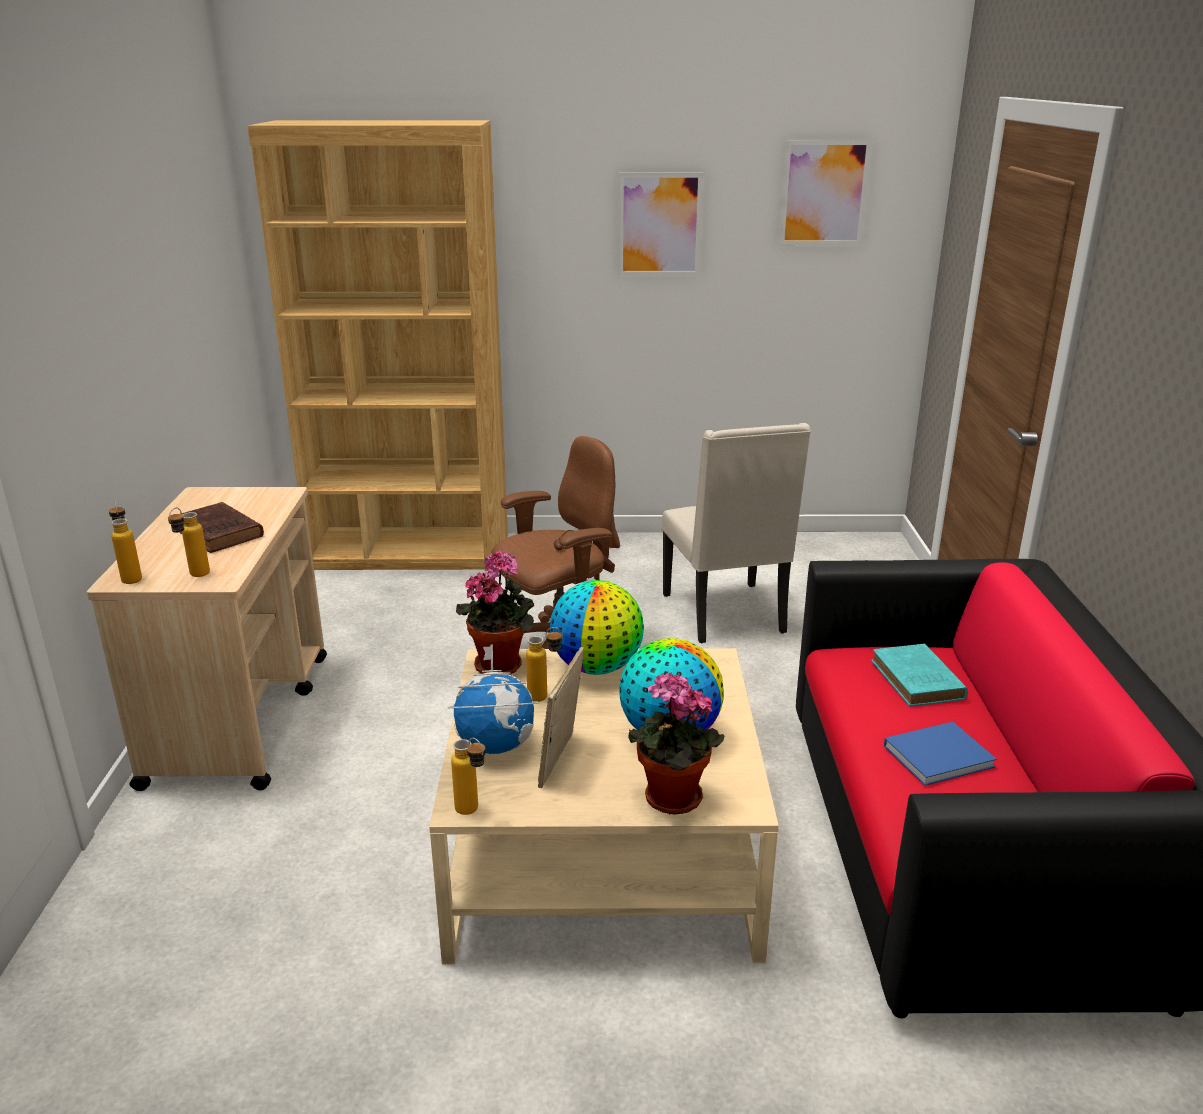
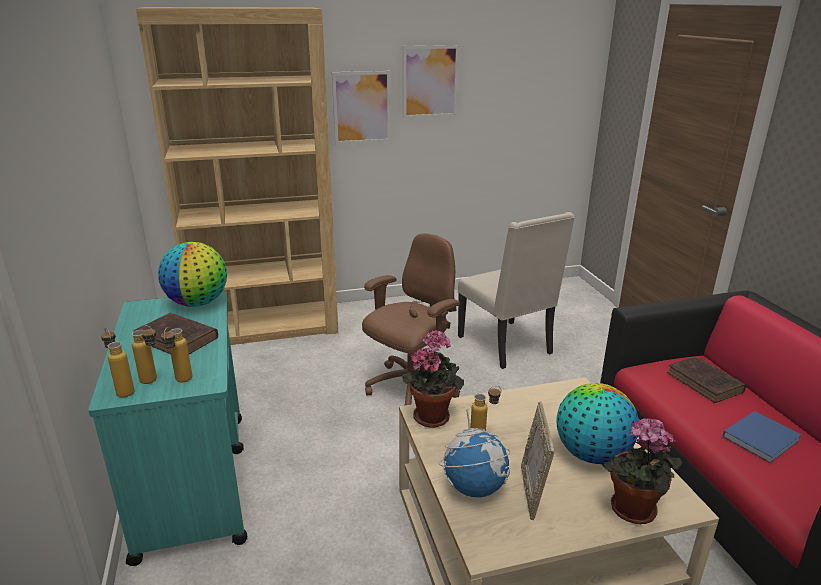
camera: 15 degrees left, 0 degrees up
(240, 717) = (194, 481): beige cart -> turquoise cart
(473, 813) = (497, 554): bottle -> bottle (153, 382)
(597, 667) = (503, 407): globe -> globe (198, 303)
(824, 193) = (535, 58): picture -> picture (362, 107)
(918, 681) = (706, 383): turquoise book -> brown book

